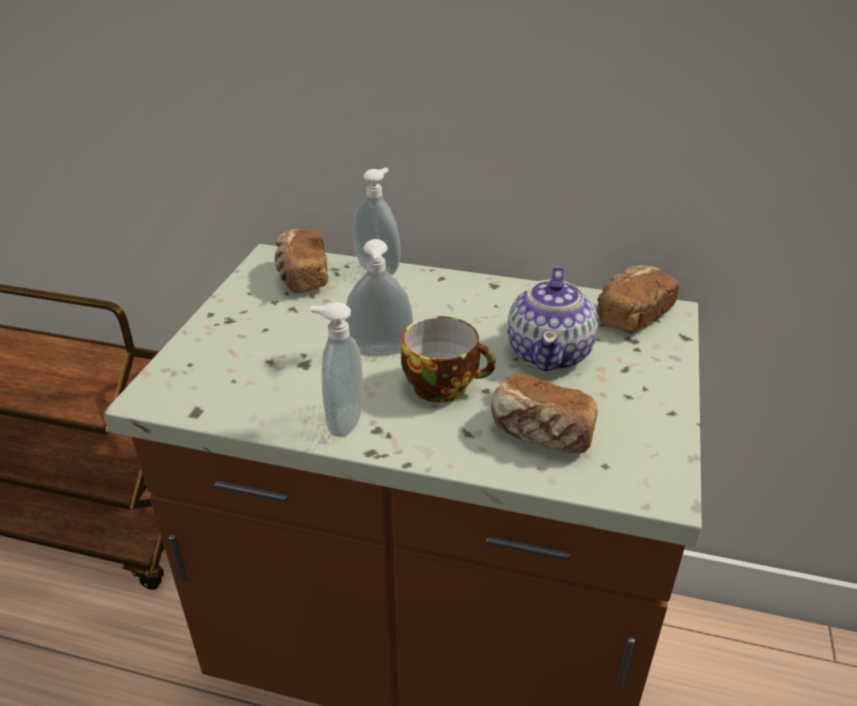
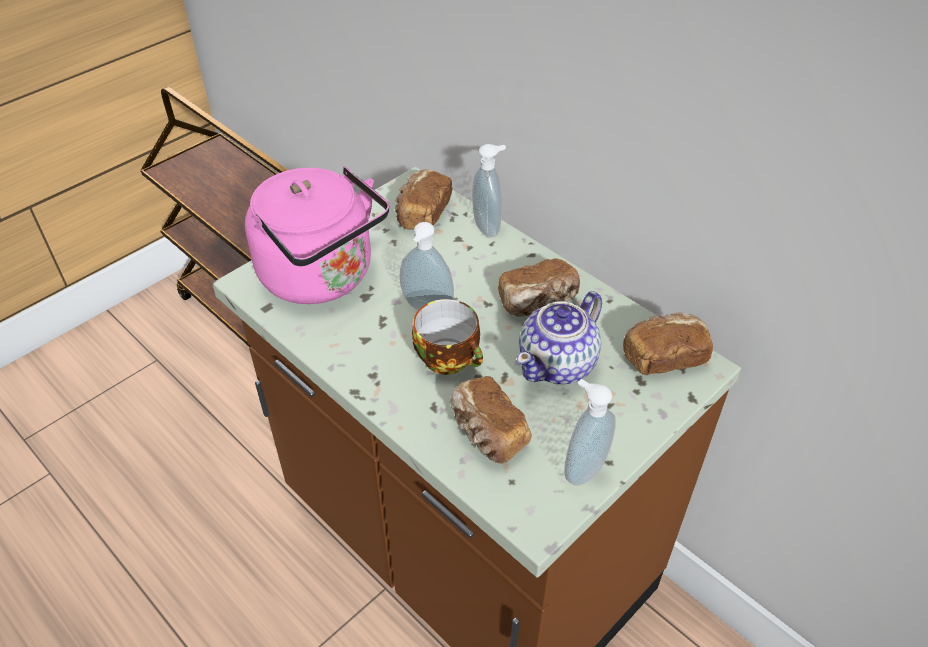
camera: 30 degrees right, 10 degrees up
(240, 363) = (323, 277): none -> pink kettle
(342, 421) = (354, 357): soap dispenser -> soap dispenser (583, 468)
(484, 312) = (538, 303): none -> bread

